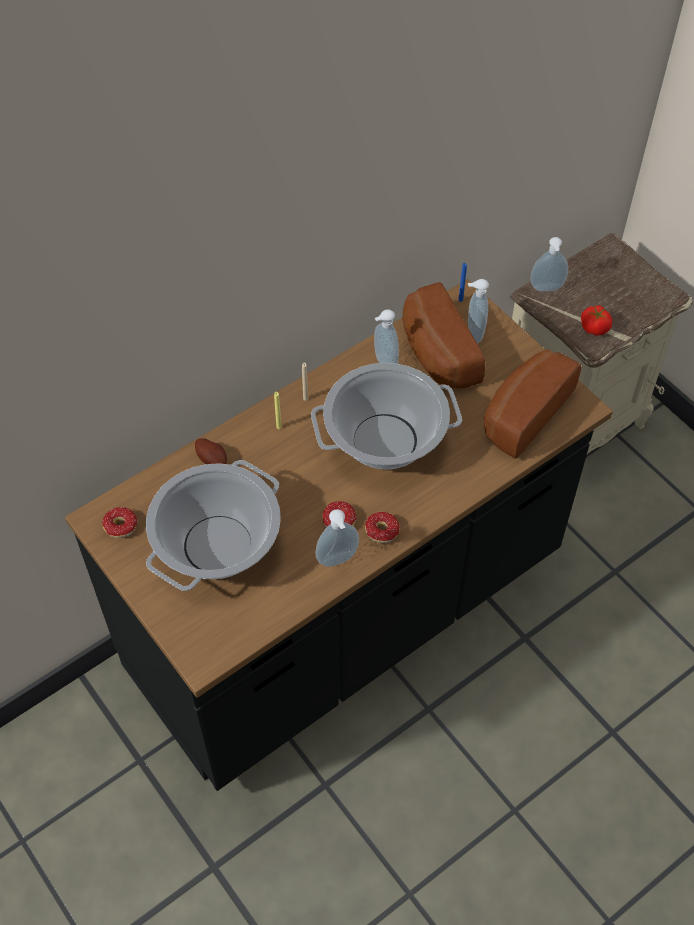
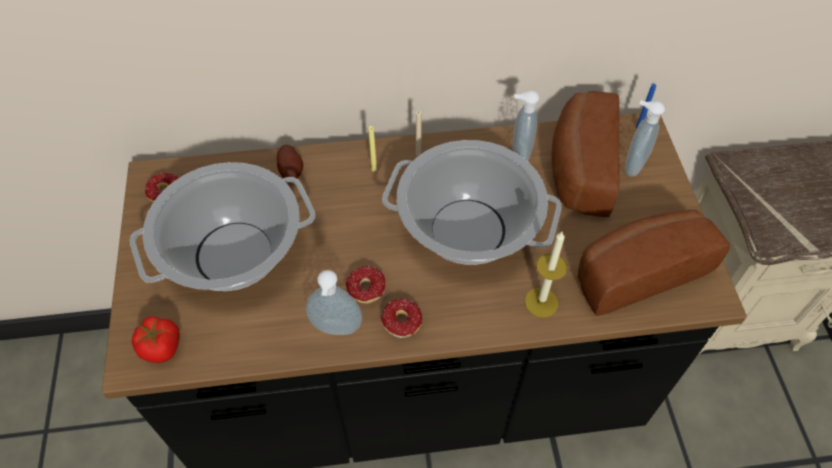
camera: 30 degrees right, 0 degrees up
(471, 468) = (541, 302): none -> candle
(546, 289) = (749, 164): soap dispenser -> none
(594, 328) = (780, 223): tomato -> tomato (162, 347)

